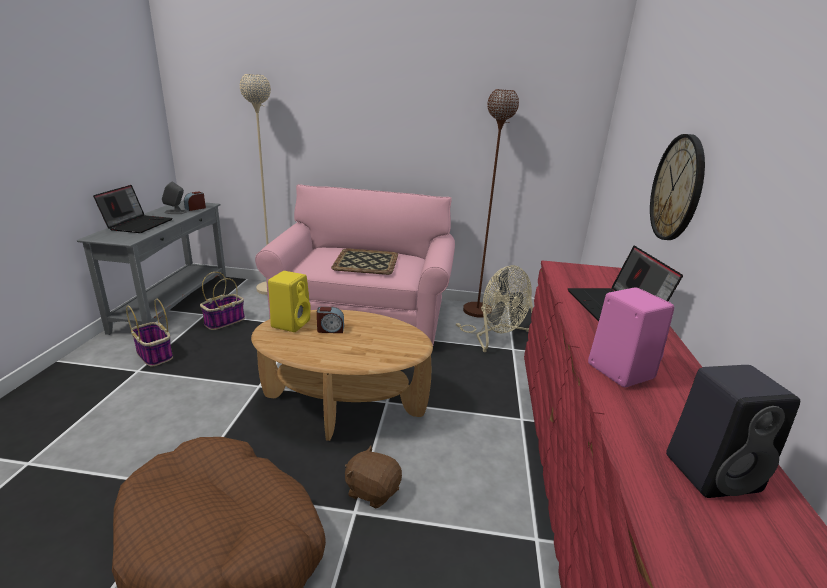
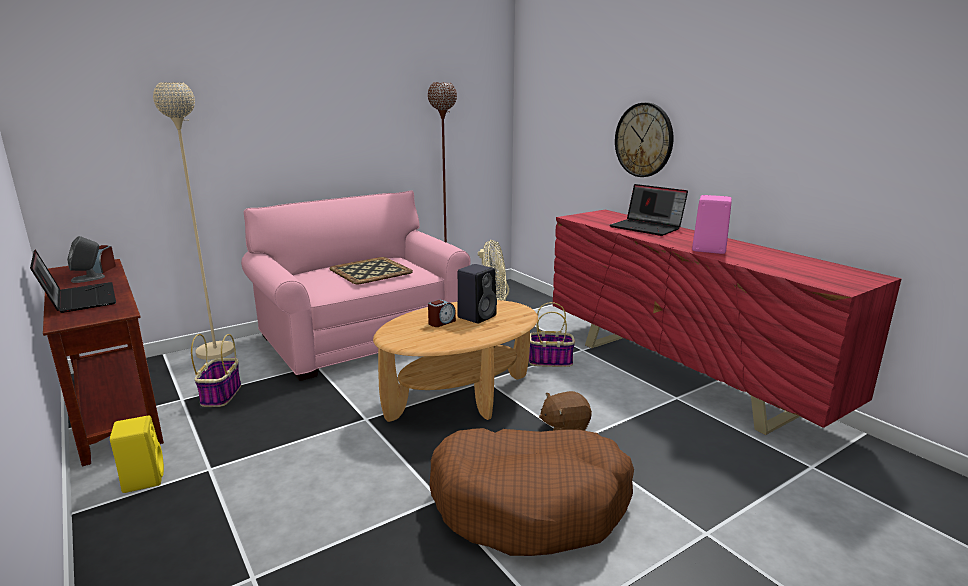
camera: 40 degrees left, 5 degrees down
(155, 355) = (200, 450): basket -> basket (551, 361)
(173, 304) = (114, 407): grey console table -> brown console table
(291, 323) = (401, 330): yellow speaker -> yellow speaker (143, 478)
(713, 472) = (801, 266): black speaker -> black speaker (477, 316)

